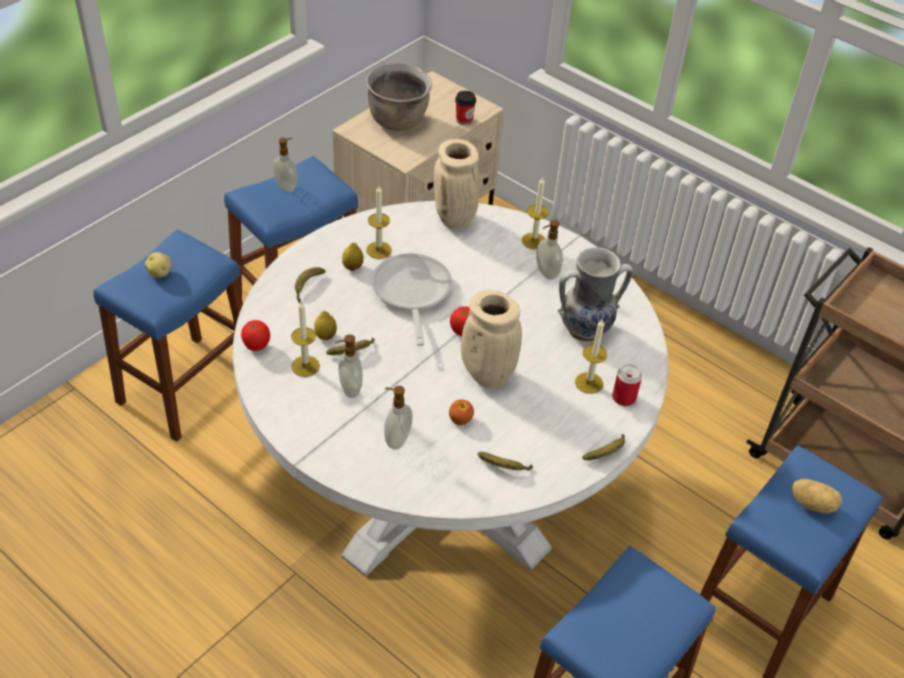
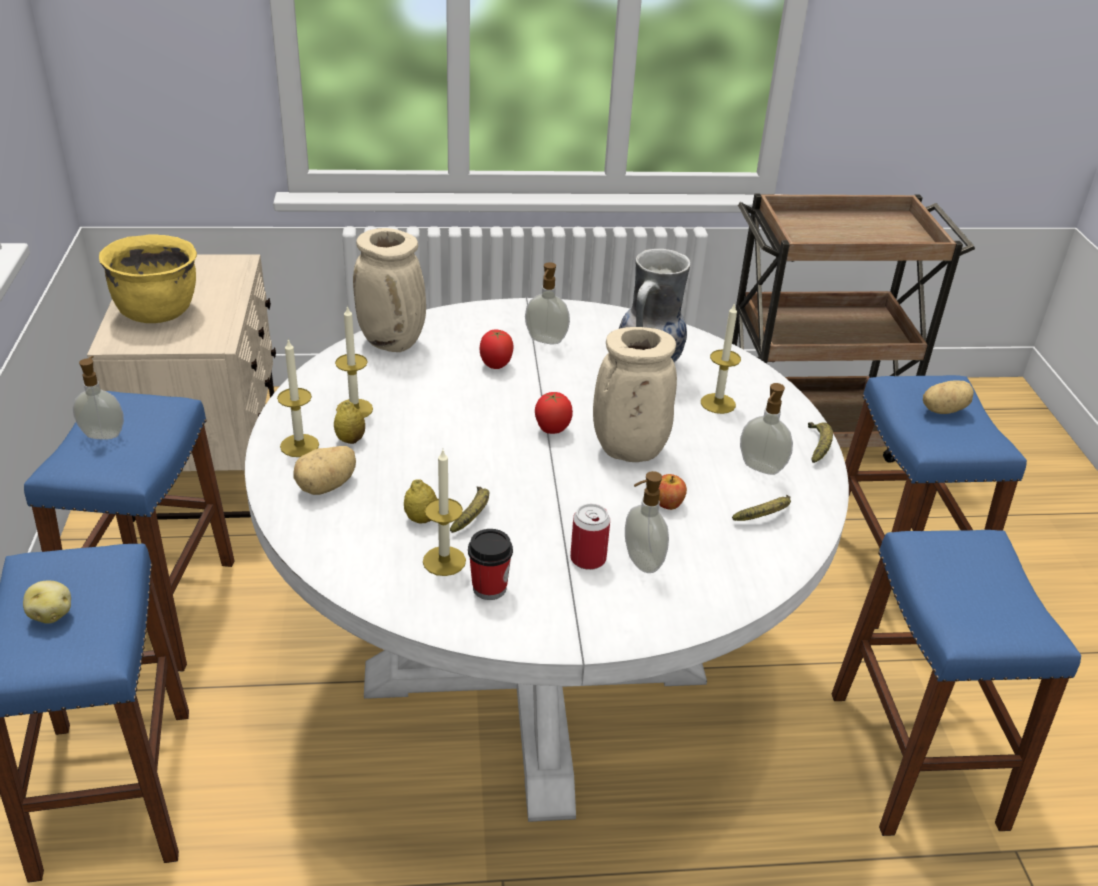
camera: 45 degrees left, 10 degrees down
(256, 347) = (358, 580): tomato -> tomato (496, 366)
(307, 287) = (327, 486): banana -> potato
(349, 389) = (524, 550): soap dispenser -> soap dispenser (760, 468)
(398, 121) = (158, 312): brown cooking pot -> yellow cooking pot
(411, 294) = (450, 428): frying pan -> none
(464, 120) = (233, 280): cup -> cup (489, 588)
(534, 241) = (494, 322): candle -> candle (299, 445)
(624, 398) = (761, 397): can -> can (588, 559)

